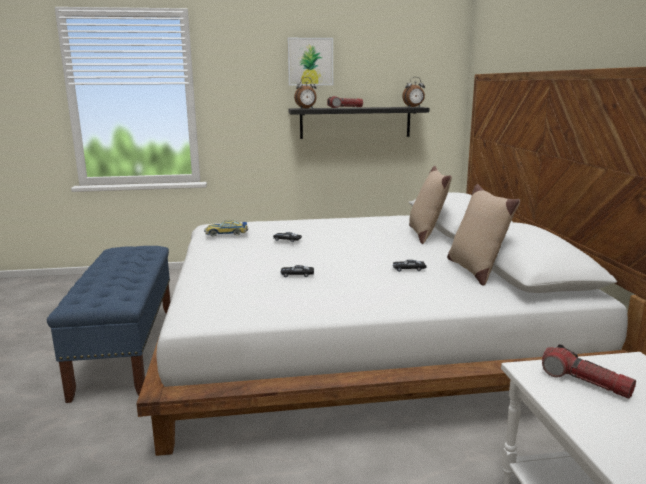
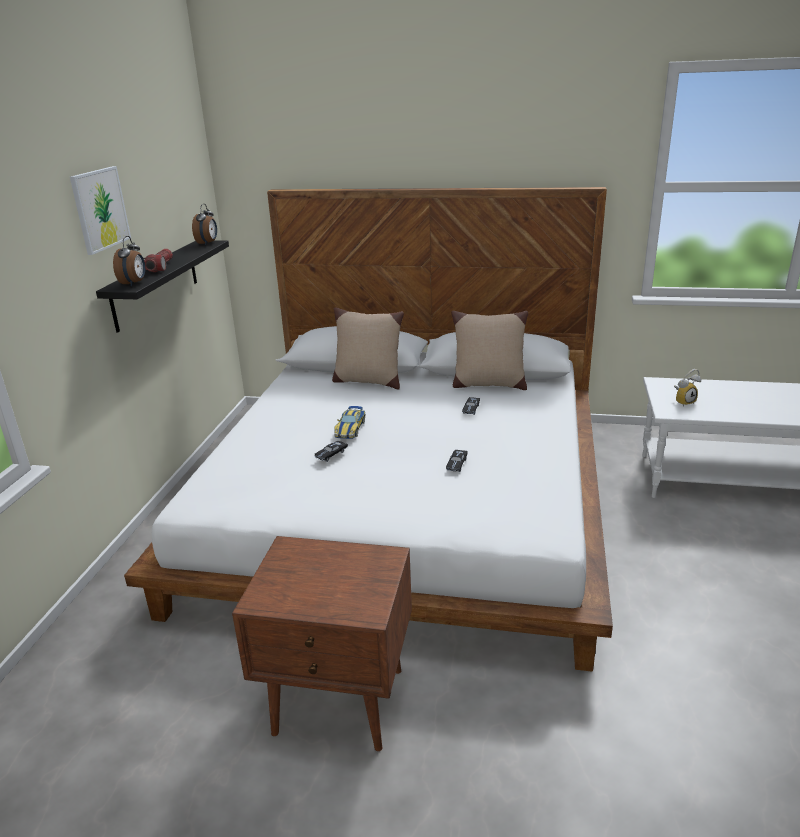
camera: 70 degrees left, 10 degrees up
(127, 350) = (341, 702): blue bench -> brown nightstand
(226, 233) = (265, 492): toy car -> toy car (350, 428)
(585, 382) = (683, 402): flashlight -> alarm clock

